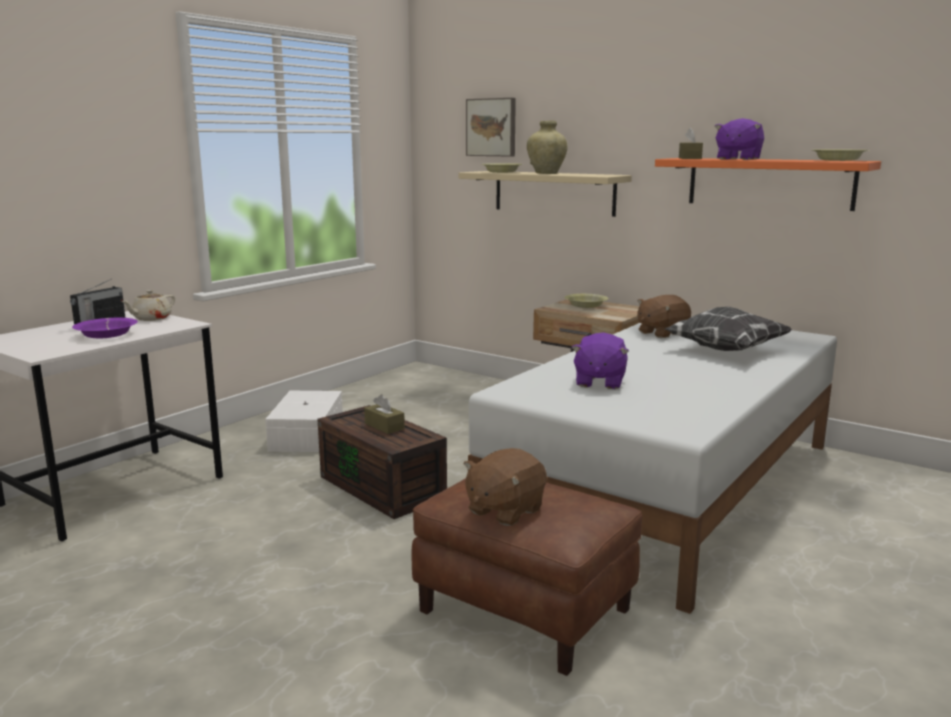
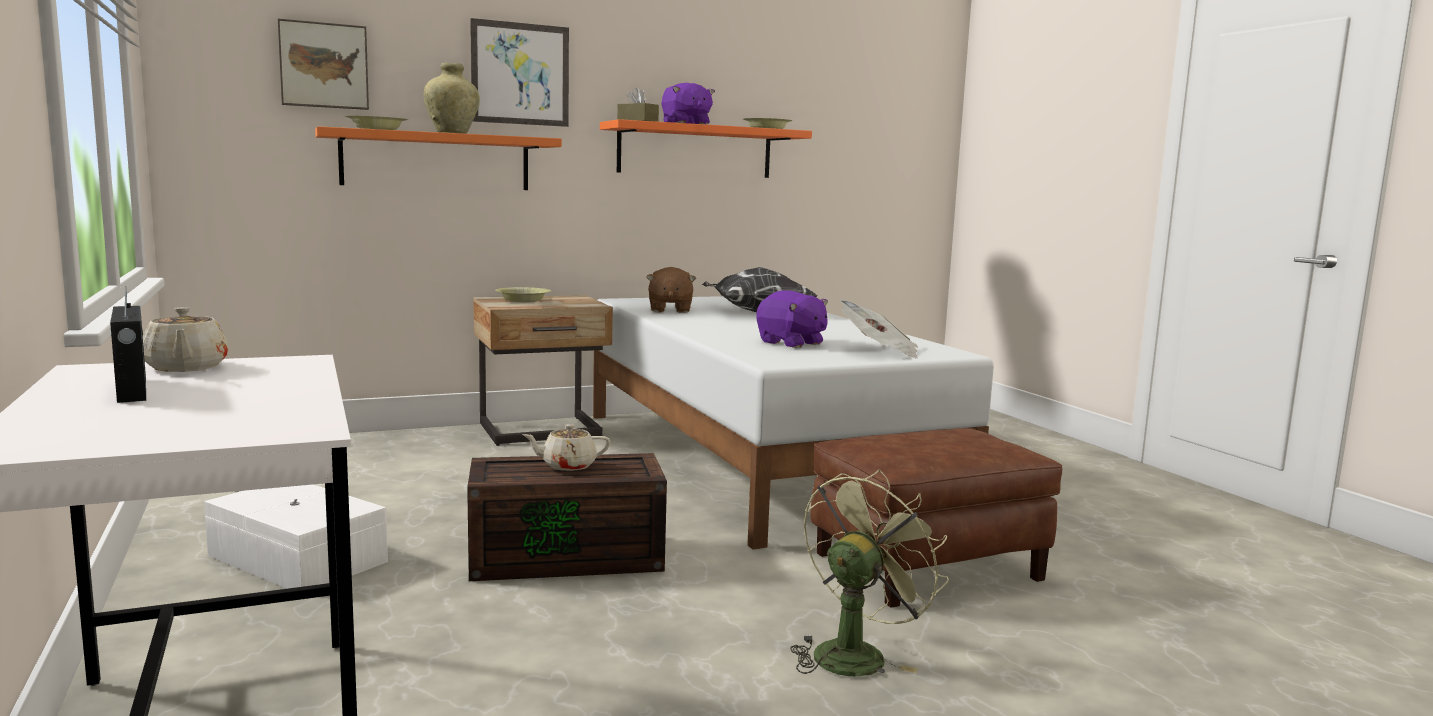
camera: 60 degrees left, 5 degrees down
(106, 335) = (246, 393): purple bowl -> none
(328, 614) = (855, 653): none -> green fan
(384, 426) = (567, 466): brown tissue box -> beige teapot
(504, 510) = (950, 453): brown plush toy -> none
(554, 192) = (436, 161): beige shelf -> orange shelf
(614, 121) = (520, 74): none -> picture
(624, 409) = (879, 352): none -> newspaper

